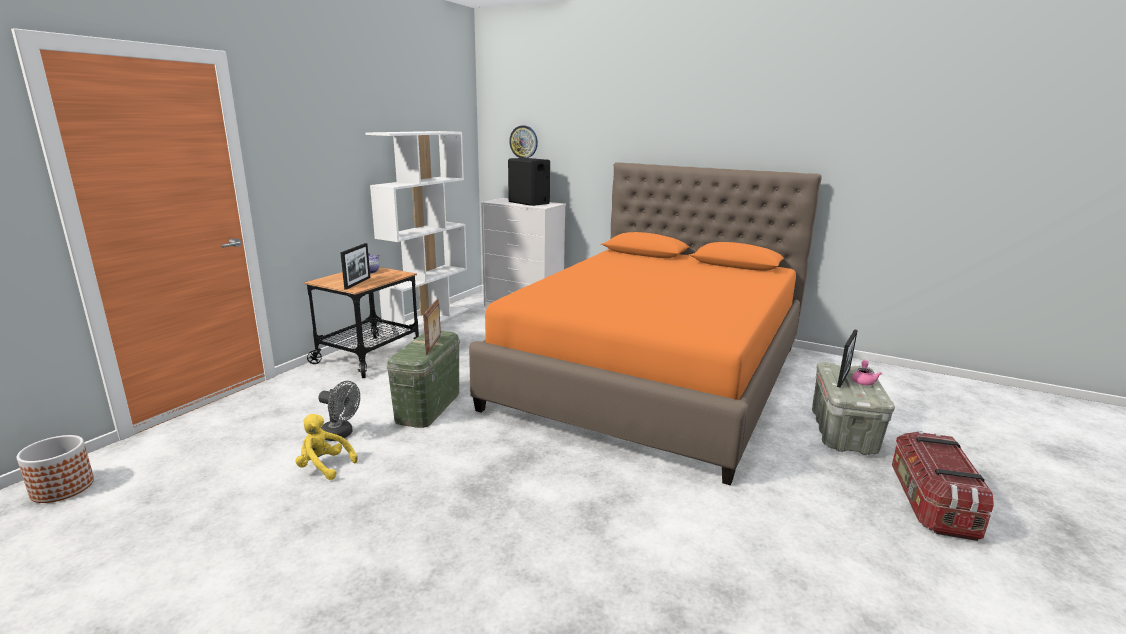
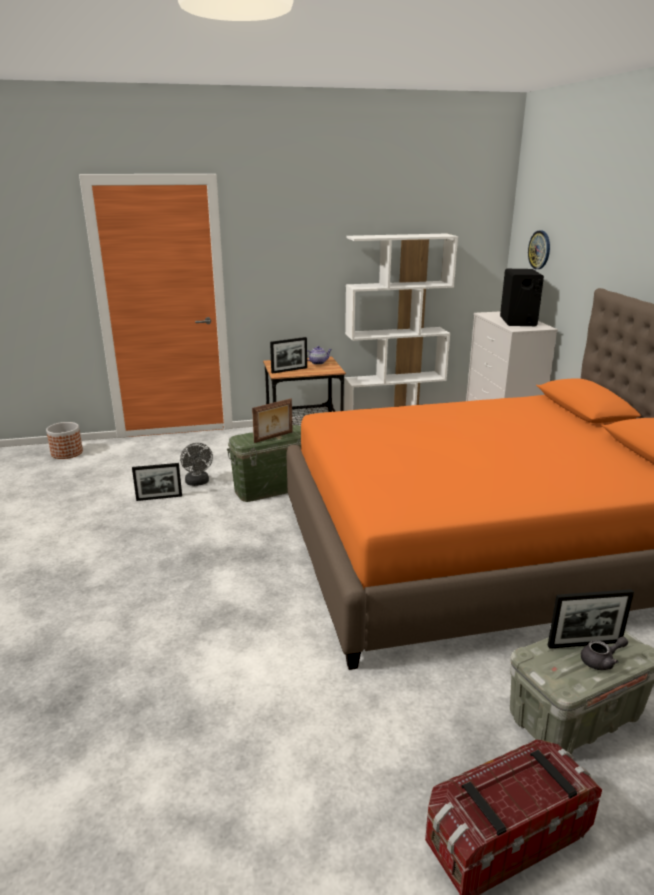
camera: 50 degrees right, 5 degrees up
(324, 467) = (159, 498): yellow plush toy -> picture frame
(863, 381) = (601, 661): pink teapot -> grey teapot

